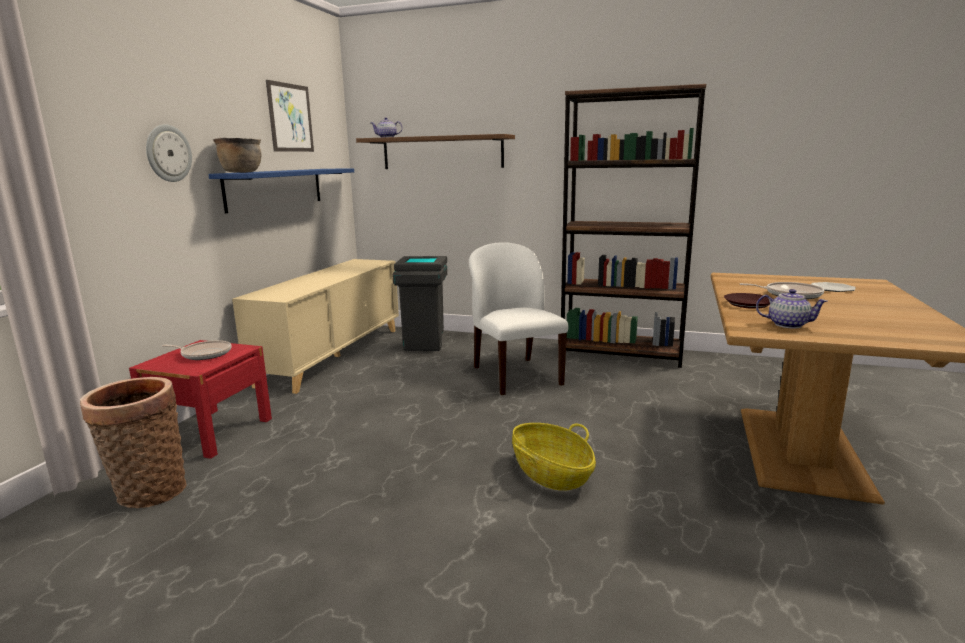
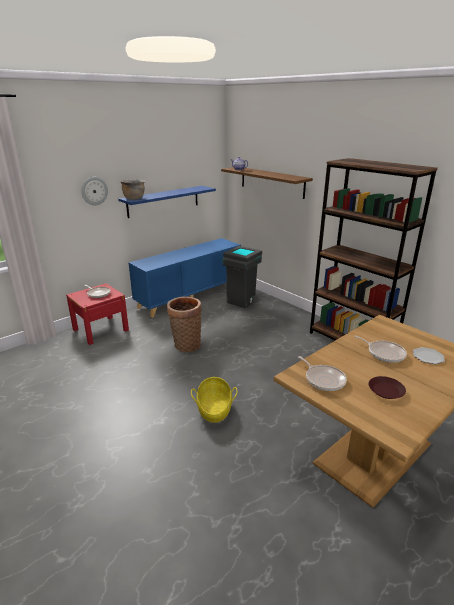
camera: 30 degrees right, 10 degrees up
(147, 491) = (57, 354): basket -> basket (186, 345)
(290, 118) = (178, 158): picture -> none
(333, 355) = (190, 296): beige cabinet -> blue cabinet
(515, 375) = (267, 339): white chair -> none
(748, 304) = (337, 354): brown plate -> brown plate (386, 391)
(787, 324) = (323, 379): teapot -> frying pan

